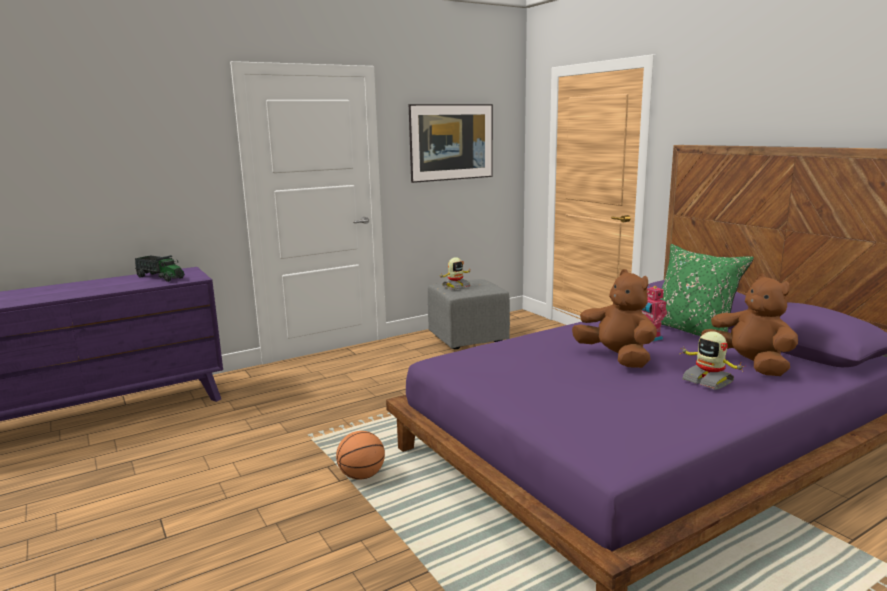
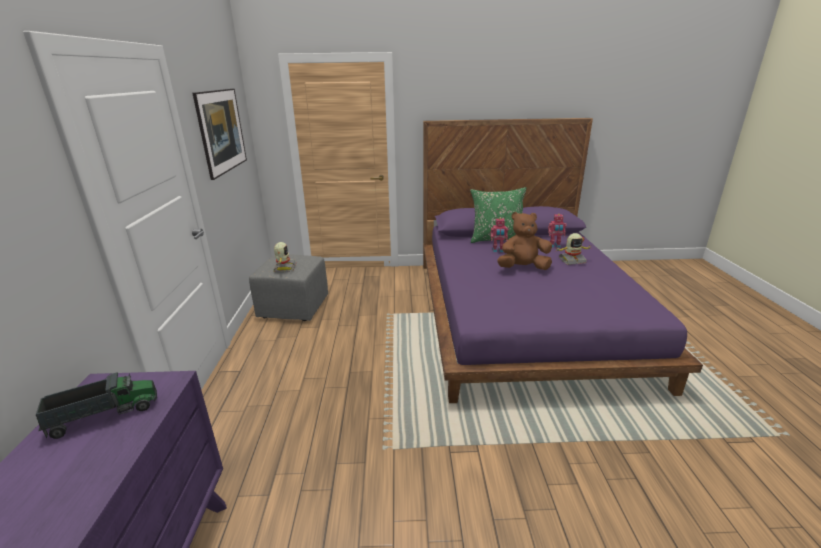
camera: 60 degrees left, 10 degrees up
(362, 476) = (479, 436): basketball -> none
(749, 365) = (554, 246): brown plush toy -> toy robot

